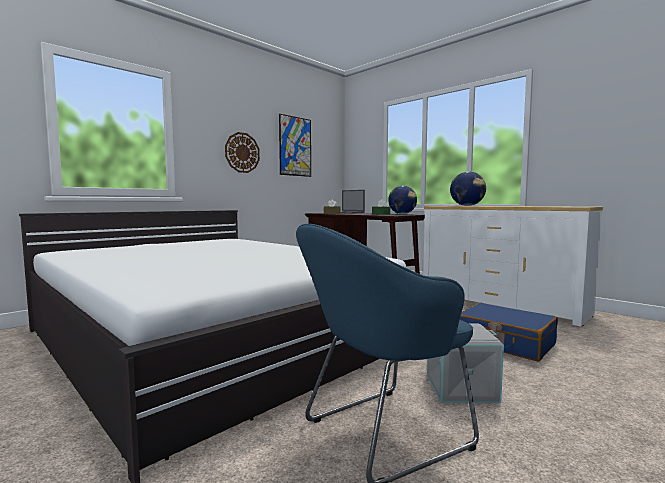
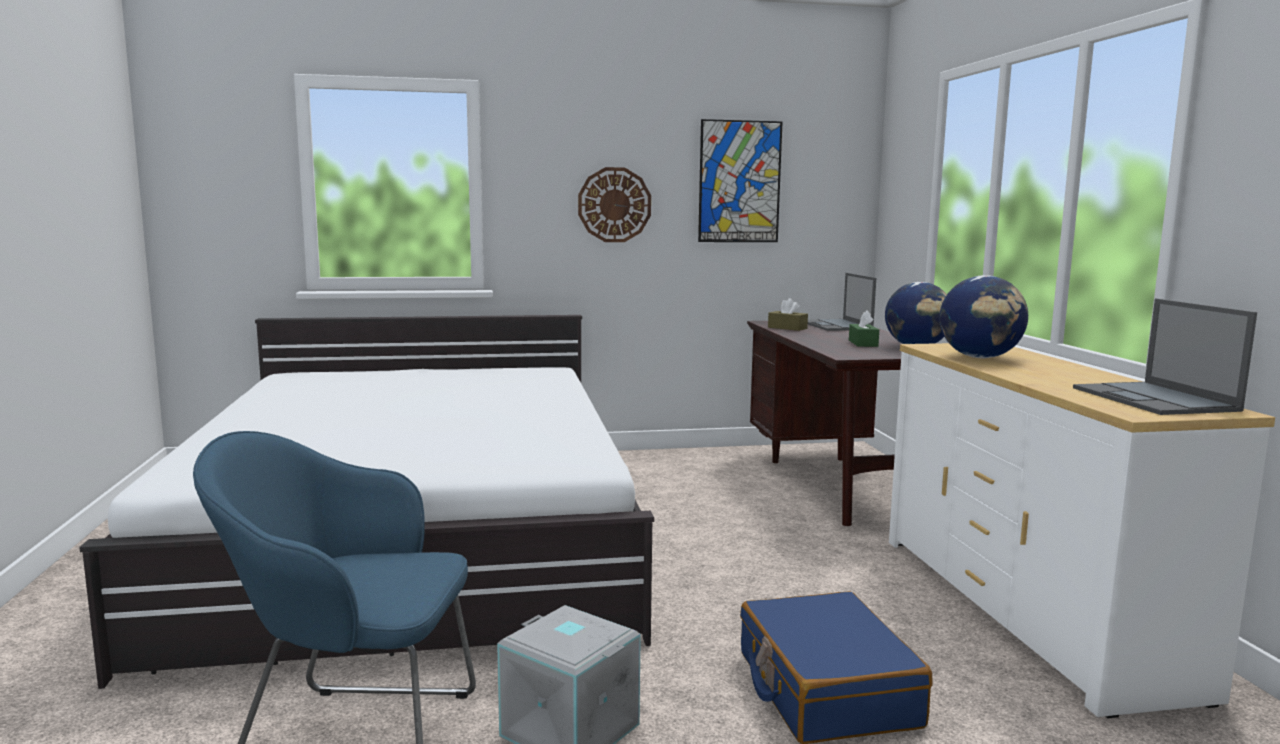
camera: 35 degrees right, 5 degrees up
(563, 206) = (1155, 399): none -> laptop

